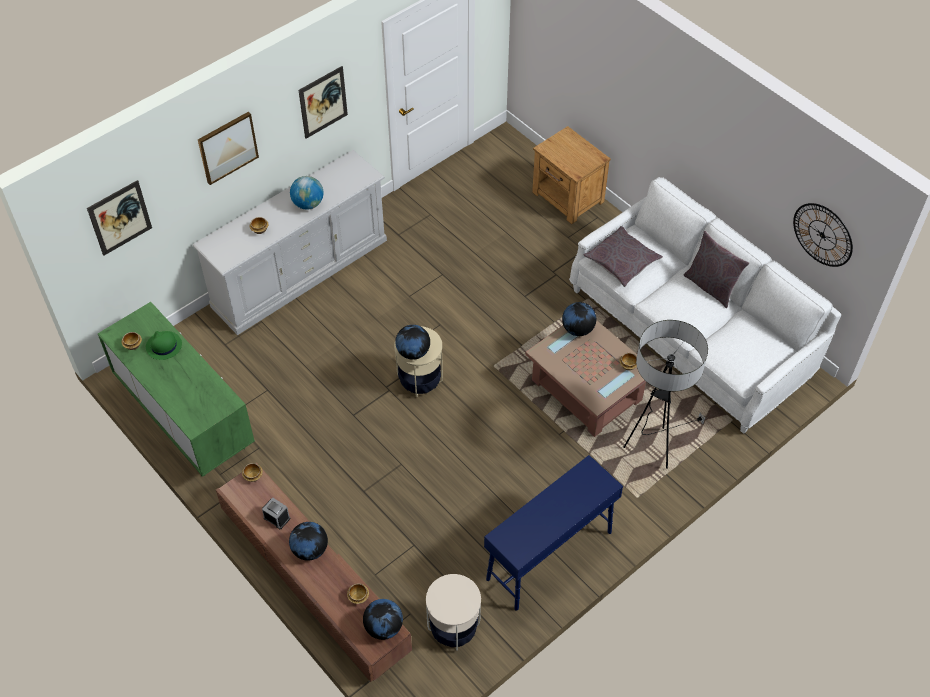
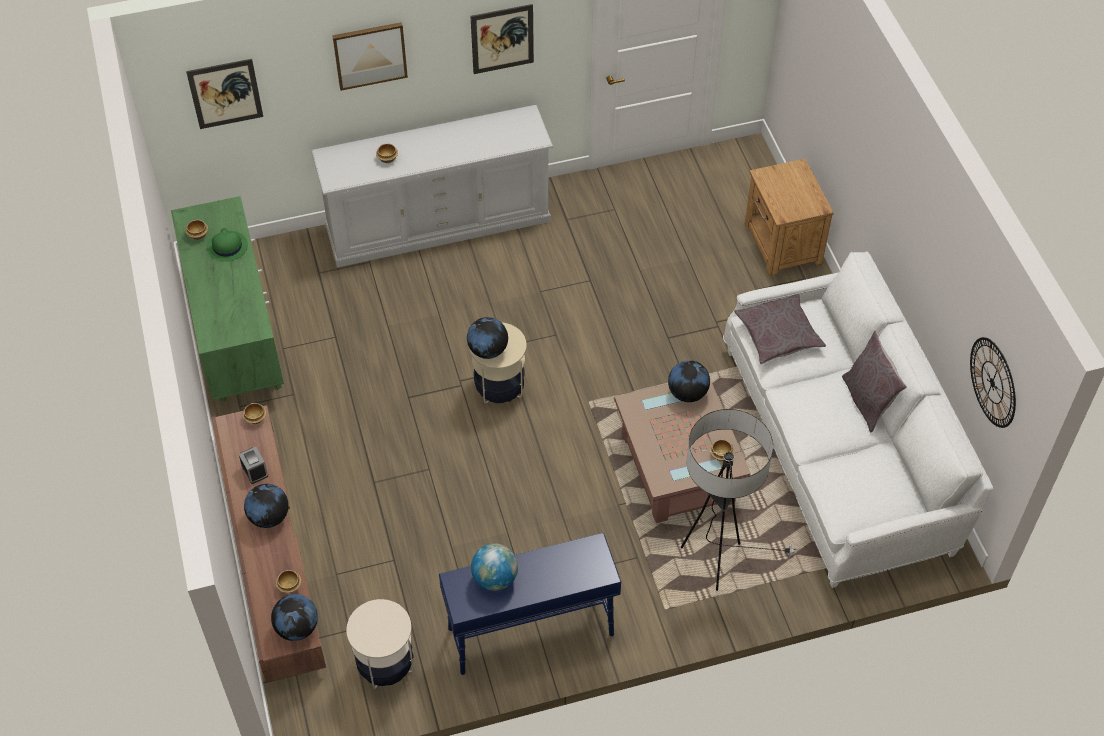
camera: 25 degrees right, 0 degrees up
(308, 204) = (454, 148): globe -> globe (495, 578)

